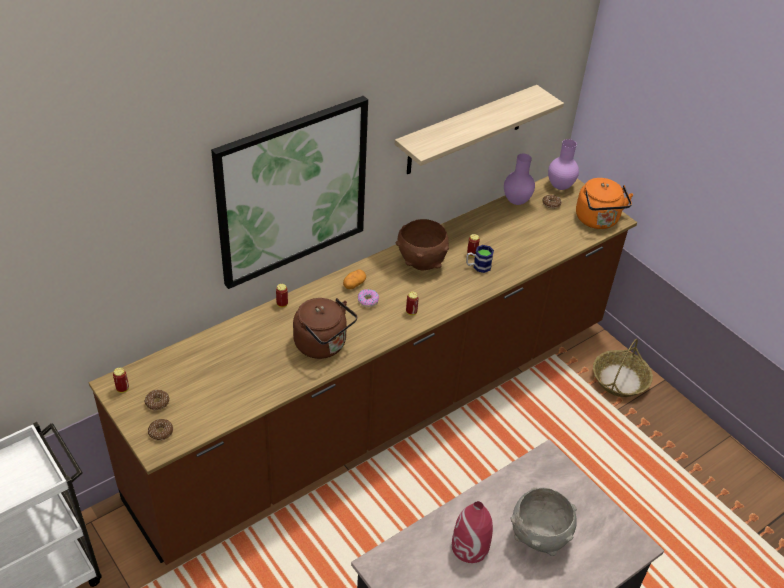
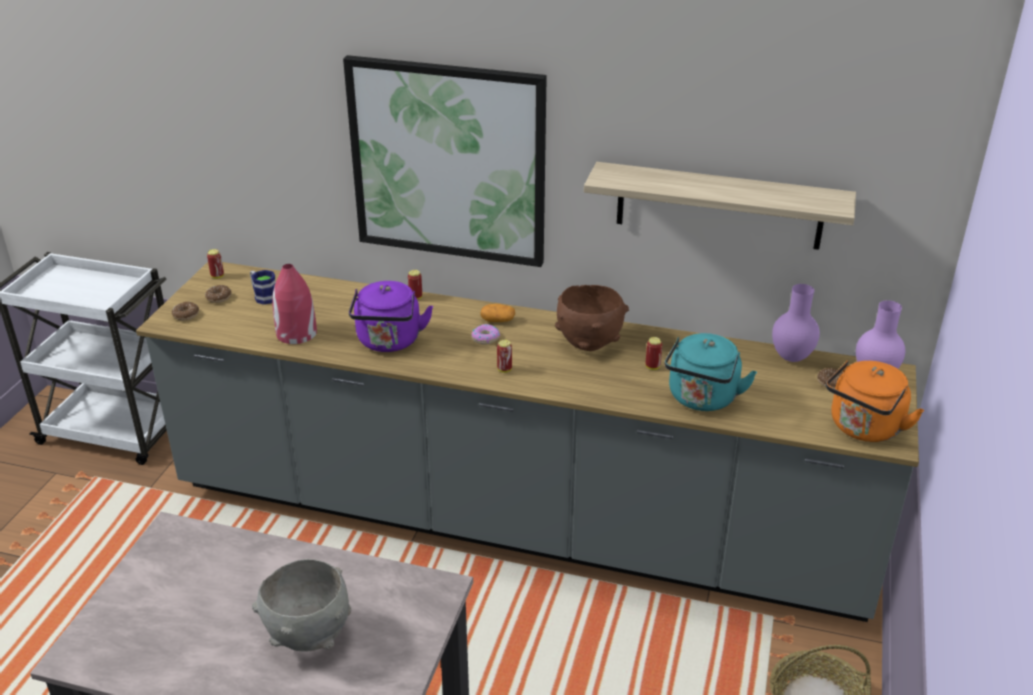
camera: 55 degrees right, 10 degrees down
(323, 345) = (389, 342): brown kettle -> purple kettle
(383, 410) = (516, 523): brown counter -> grey counter
(470, 547) = (248, 585): red vase -> red vase (296, 333)
(478, 266) = (638, 379): mug -> mug (263, 296)
(520, 256) = (702, 399): none -> turquoise kettle

